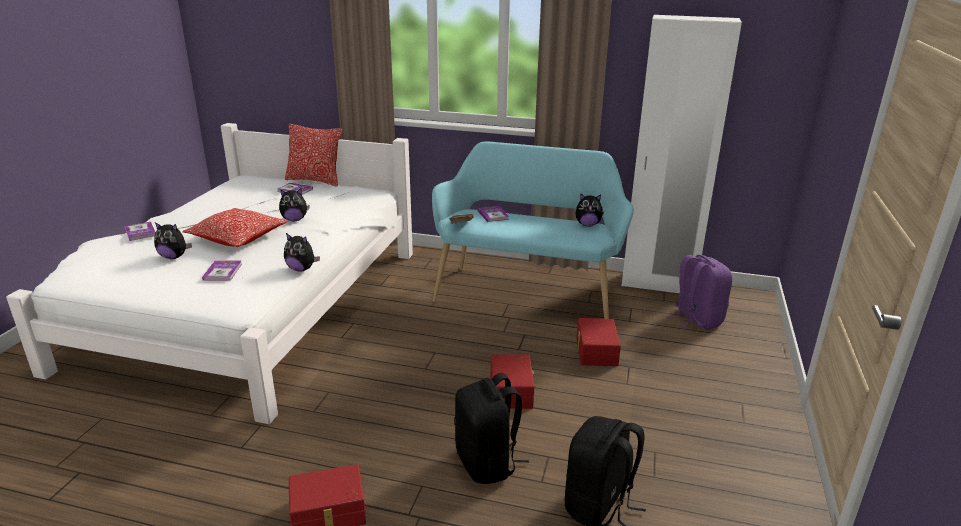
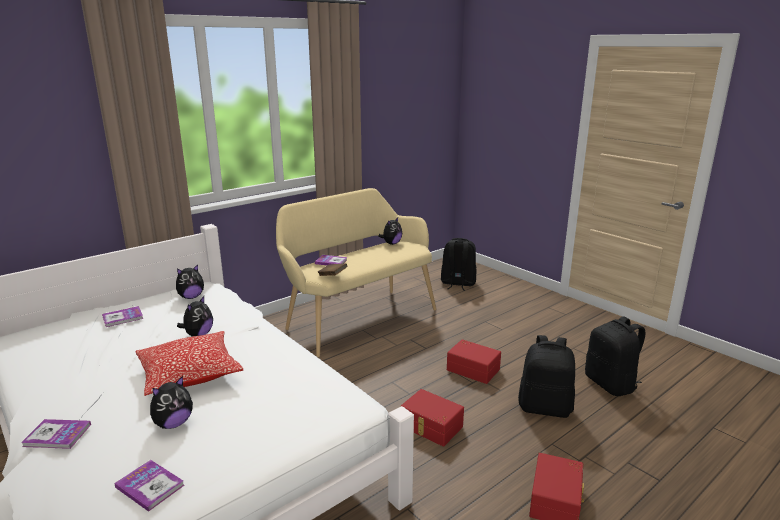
camera: 55 degrees left, 5 degrees down
(222, 272) = (263, 398): book -> book (150, 486)
(302, 269) = (313, 358): plush toy -> plush toy (191, 297)
(315, 180) = (114, 304): pillow -> none
(527, 292) = (357, 318): turquoise bench -> beige bench
(595, 351) = (457, 324): red storage box -> red storage box (430, 427)
(658, 284) = (407, 277): white wardrobe -> none
(696, 319) = (457, 283): purple backpack -> black backpack

